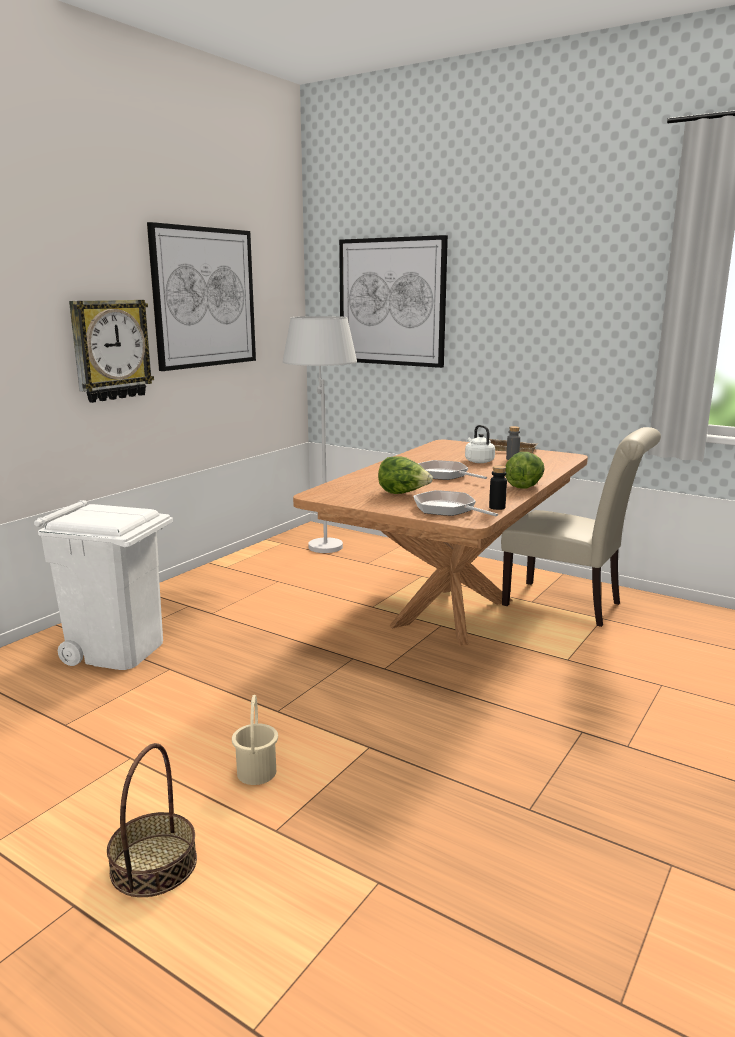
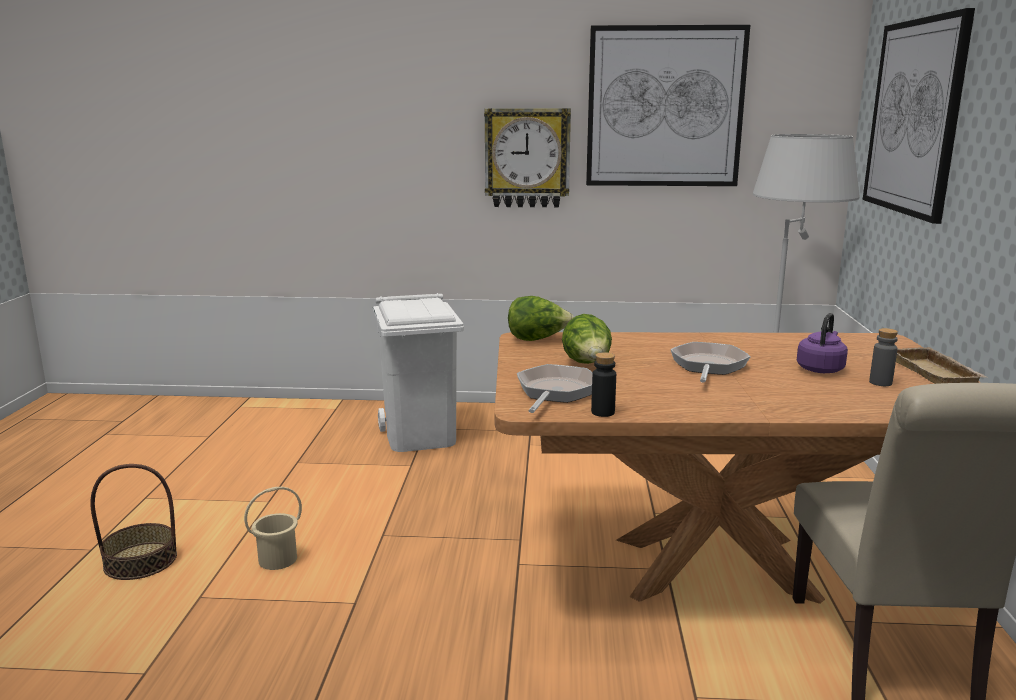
camera: 60 degrees right, 0 degrees up
(478, 461) = (820, 369): white kettle -> purple kettle
(524, 486) = (738, 410): lettuce -> lettuce (537, 339)

